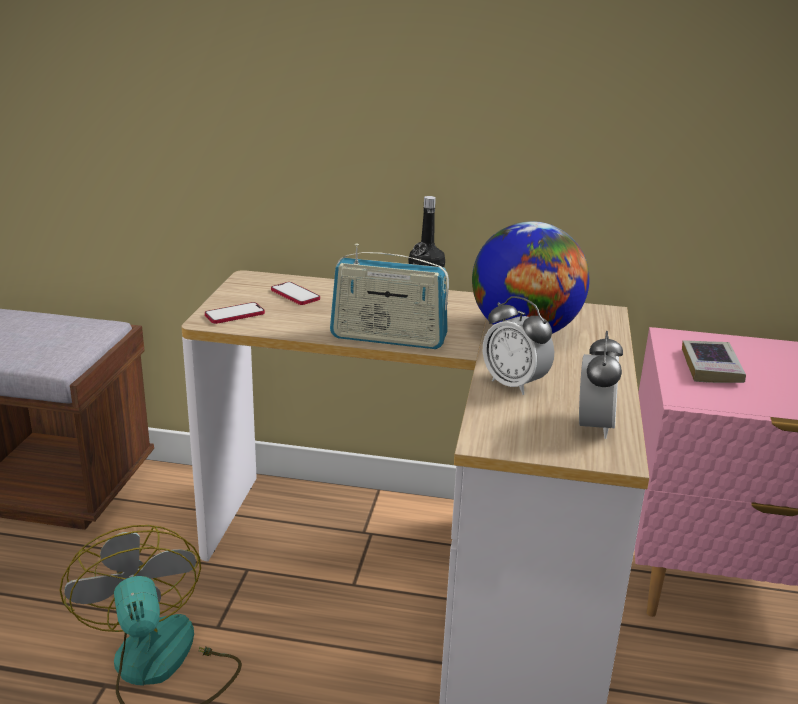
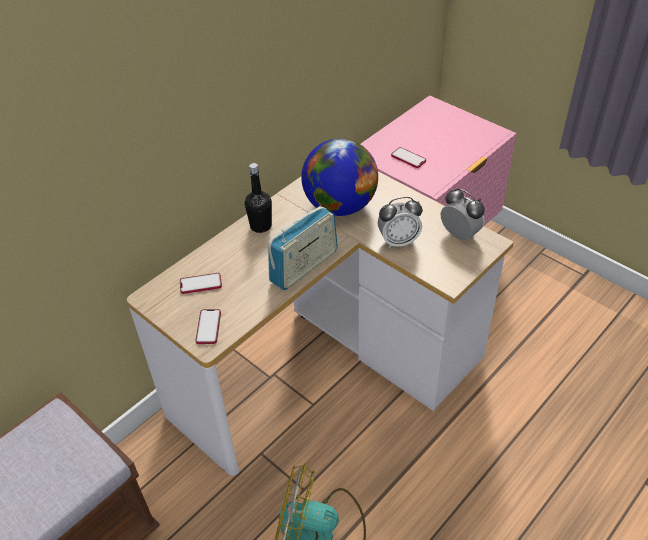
camera: 55 degrees left, 20 degrees up
(711, 367) = (408, 158): book -> phone

